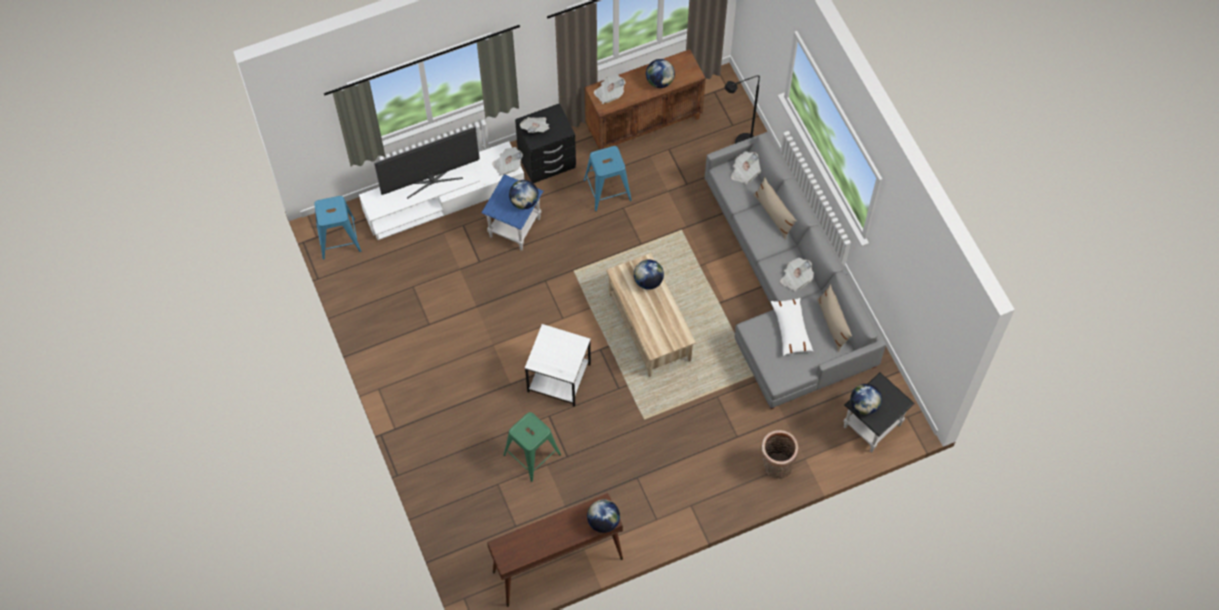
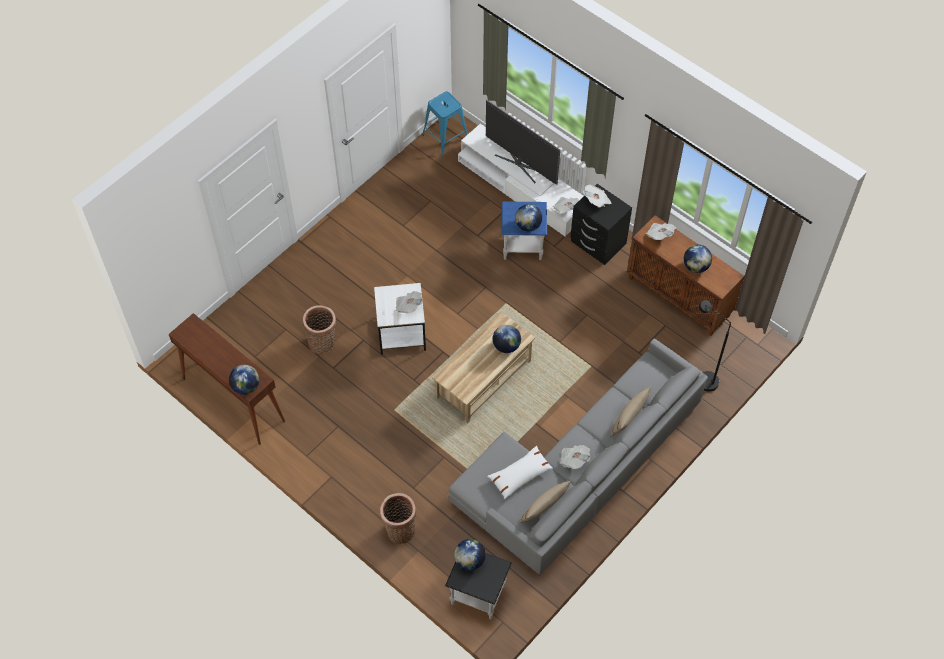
camera: 65 degrees right, 5 degrees down
(532, 454) = (323, 342): green stool -> basket
(607, 190) = (596, 296): blue stool -> none
(744, 172) = (659, 378): newspaper -> newspaper (408, 306)

